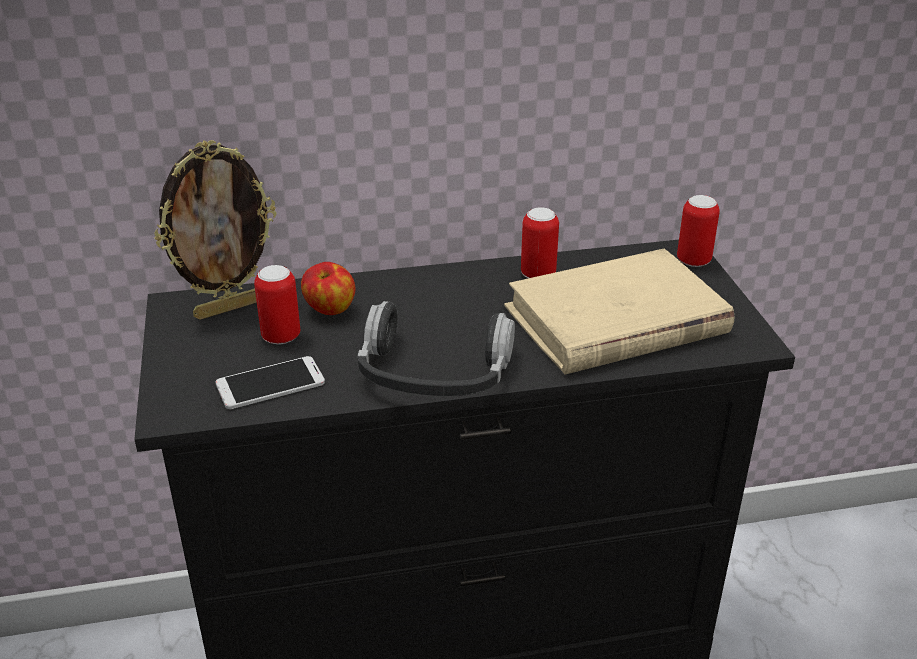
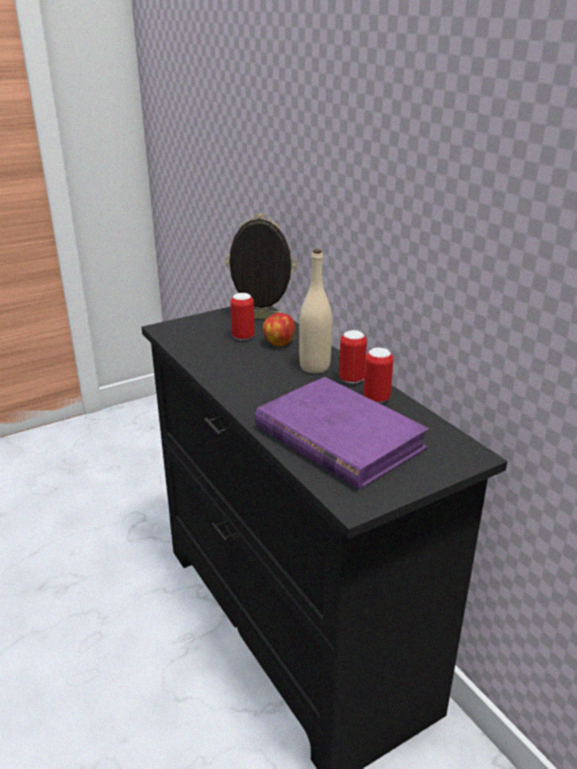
camera: 70 degrees right, 5 degrees down
(228, 308) = (261, 318): picture frame -> picture frame turned 150 degrees clockwise
(270, 383) = (199, 344): phone -> none
(426, 297) = (314, 367): none -> beige bottle
(434, 371) = (235, 384): headphones -> none
(615, 321) = (338, 437): beige book -> purple book
(693, 261) = (460, 462): can -> can (351, 379)

